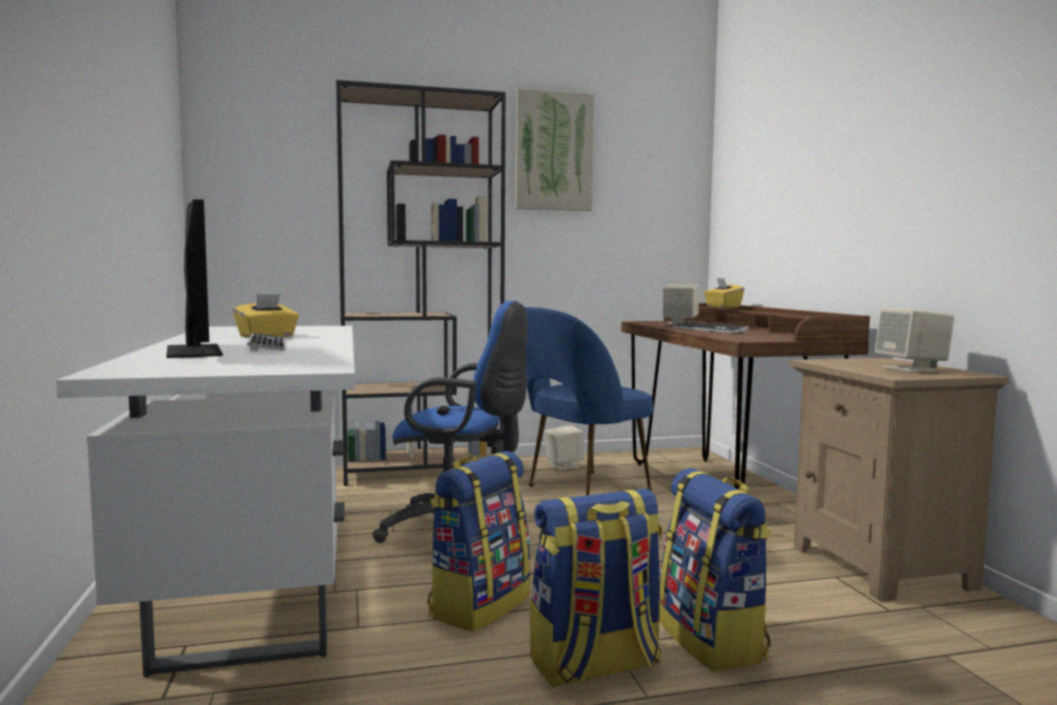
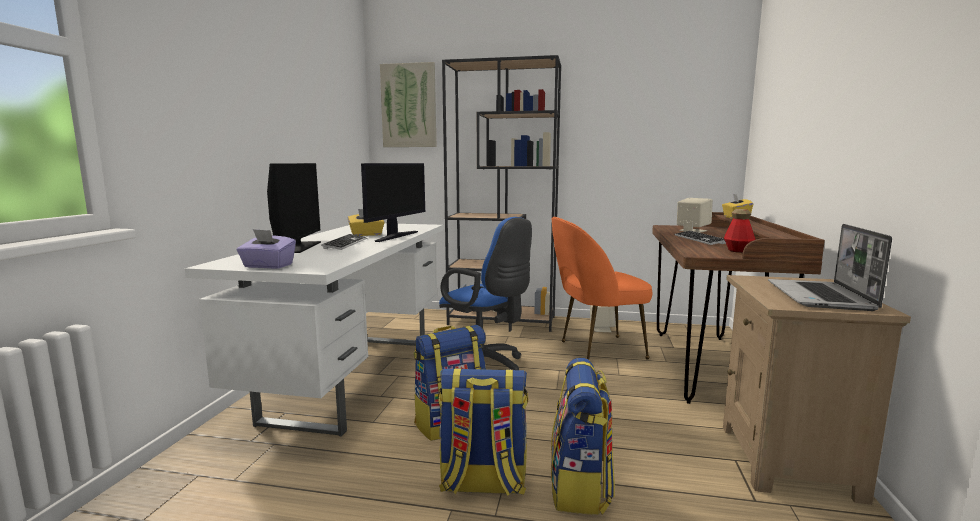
camera: 25 degrees right, 5 degrees up
(220, 370) = (268, 266): none -> purple tissue box
(322, 336) = (395, 236): none -> monitor
(553, 151) = (609, 94): picture -> picture (409, 106)
(581, 490) = (595, 350): blue chair -> orange chair
(774, 336) = (738, 251): none -> bottle
(912, 369) = (821, 297): beige speaker -> laptop

